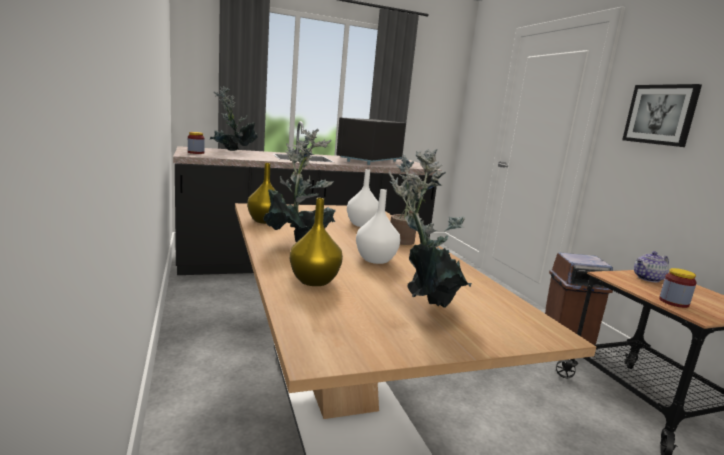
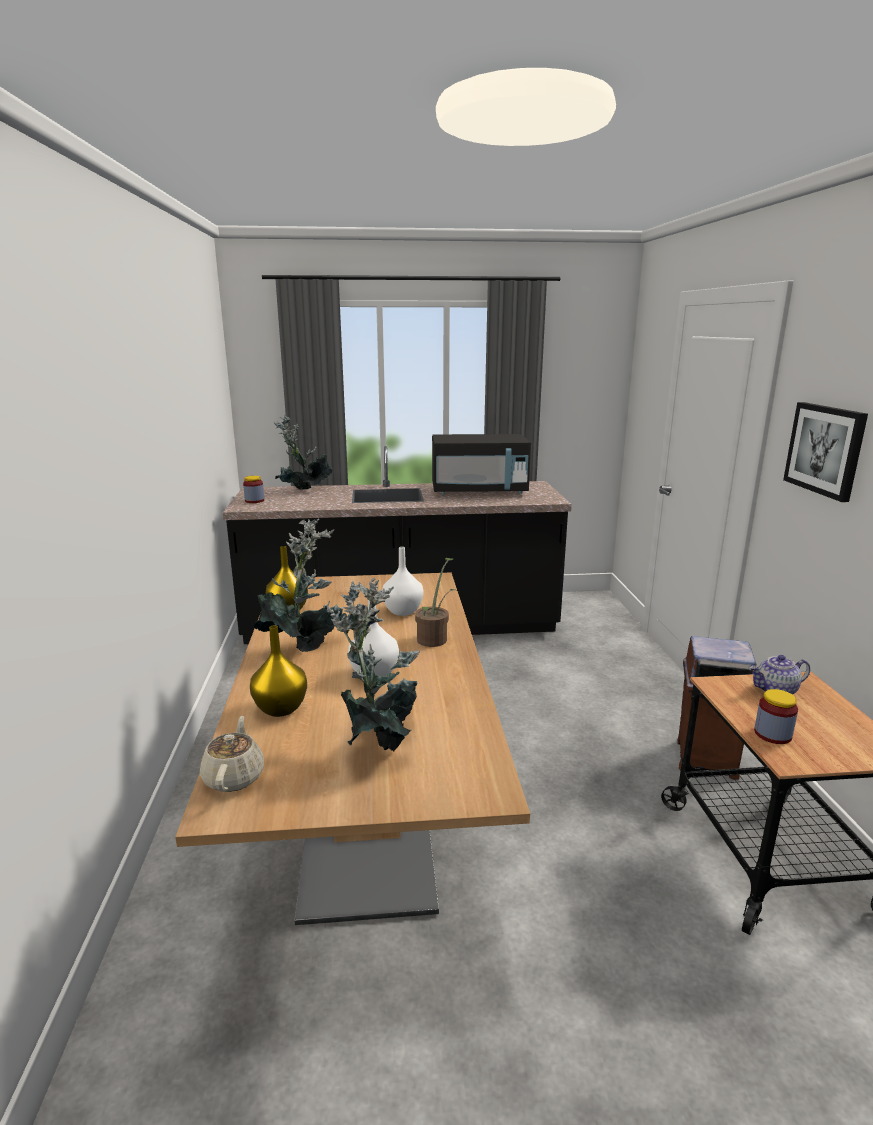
camera: 15 degrees right, 5 degrees up
(312, 329) = (234, 776): none -> beige teapot
(369, 160) = (479, 491): black microwave -> black microwave turned 135 degrees counterclockwise

